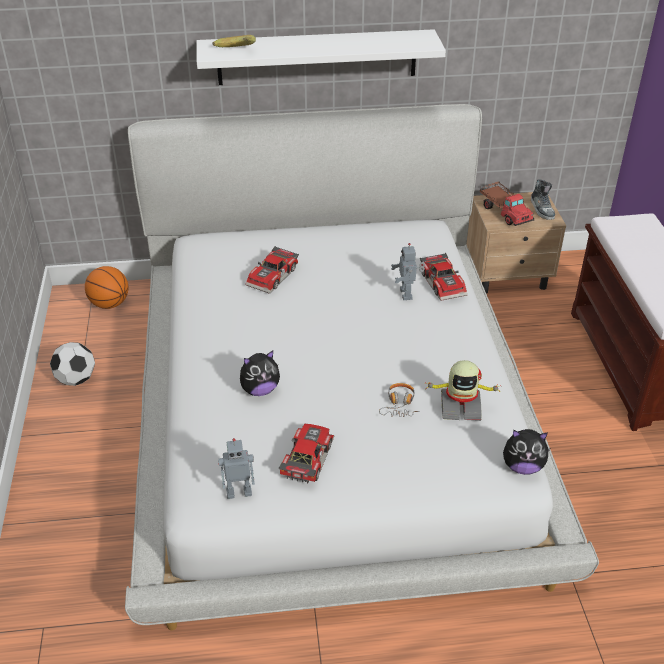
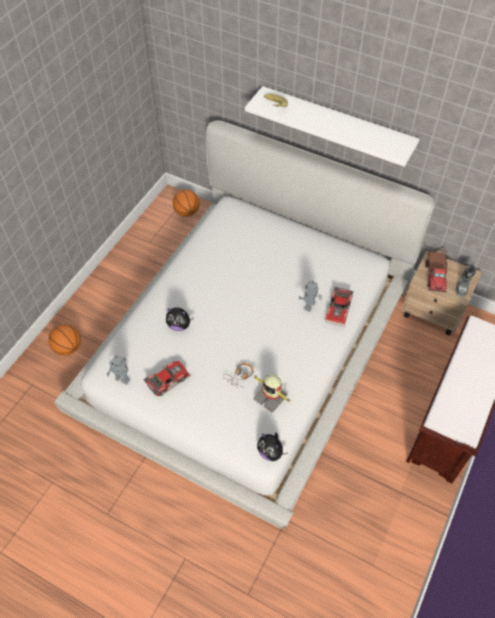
camera: 35 degrees right, 15 degrees up
(65, 545) = (68, 348): none -> basketball
(76, 379) = (137, 253): football -> none
(274, 276) = (247, 254): toy car -> none

